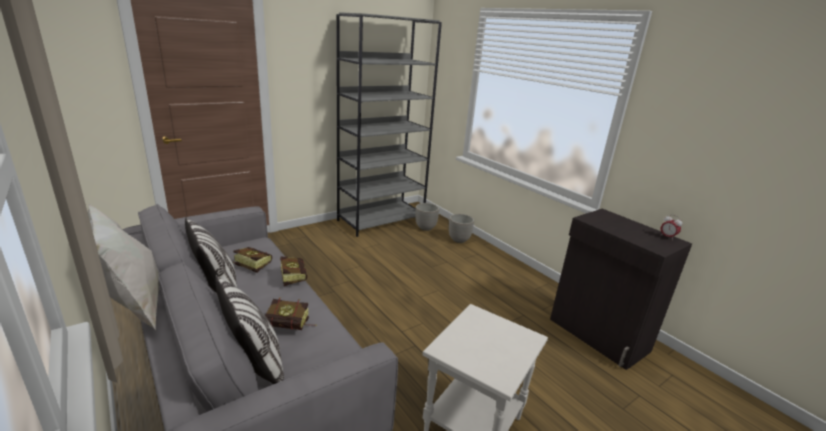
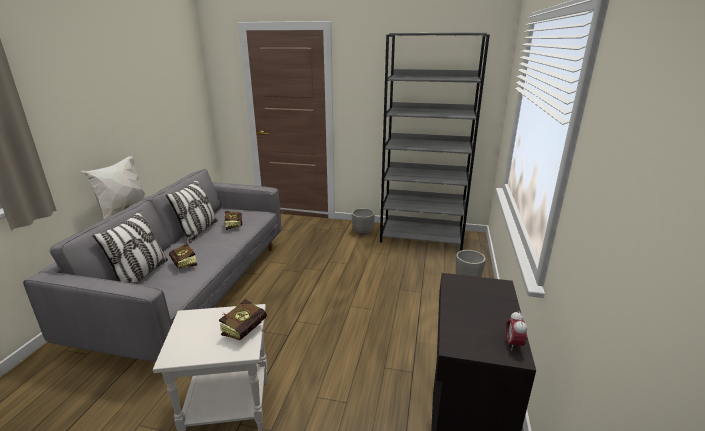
camera: 50 degrees right, 0 degrees up
(293, 277) = (238, 240): book -> book (248, 328)
(425, 228) = (451, 257): planter -> planter (362, 232)

